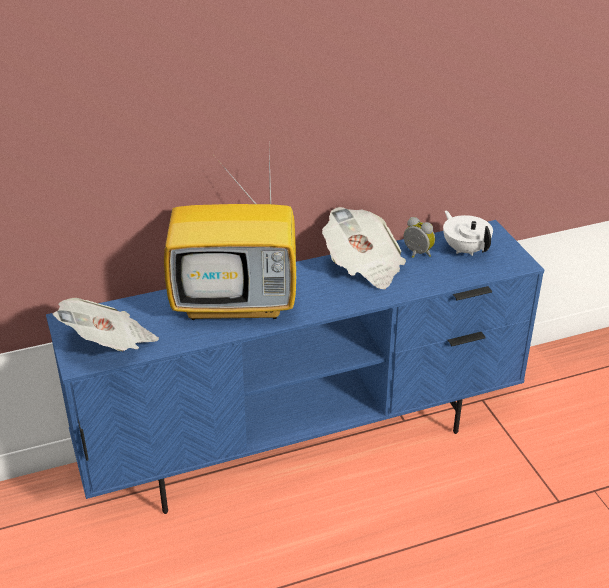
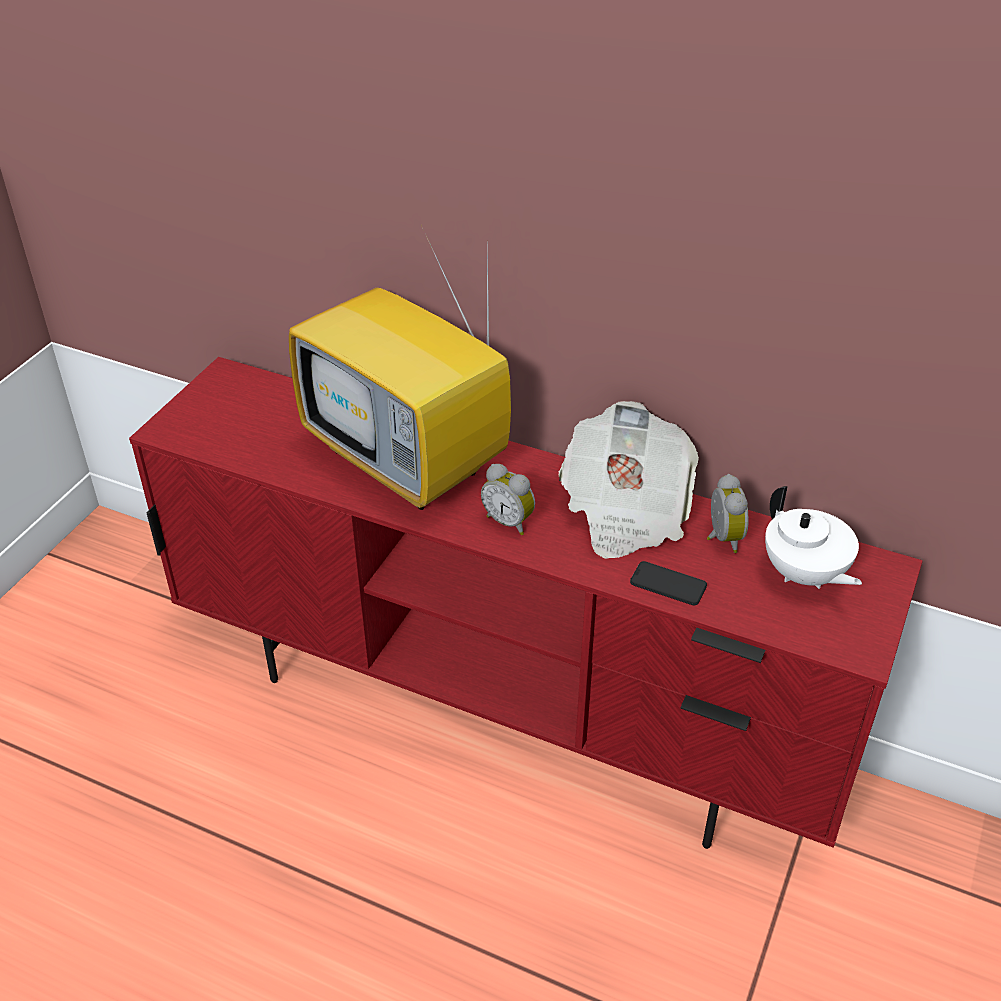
camera: 45 degrees right, 5 degrees up
(110, 344) = (221, 427): newspaper -> none
(305, 443) = (506, 715): blue tv stand -> red tv stand
(323, 299) = (509, 521): none -> alarm clock
(423, 283) = (668, 584): none -> phone
(465, 249) = (804, 575): white teapot -> white teapot turned 135 degrees clockwise

